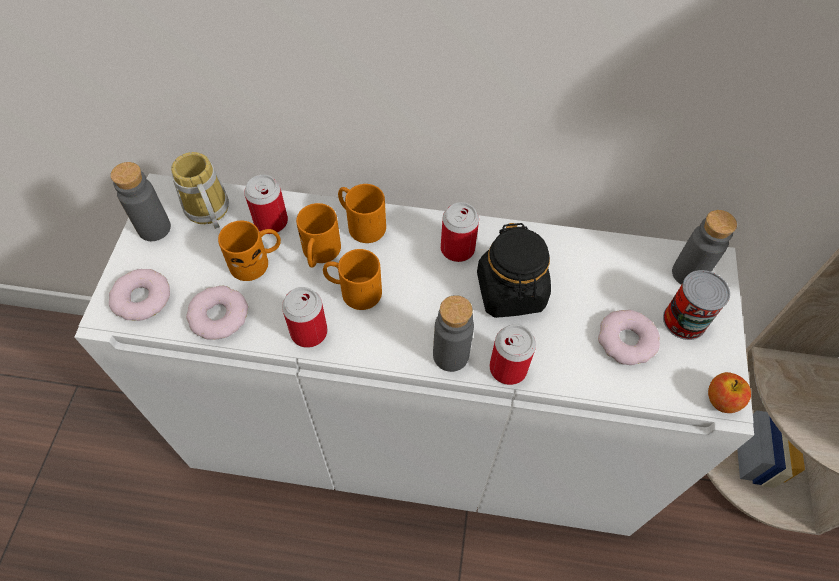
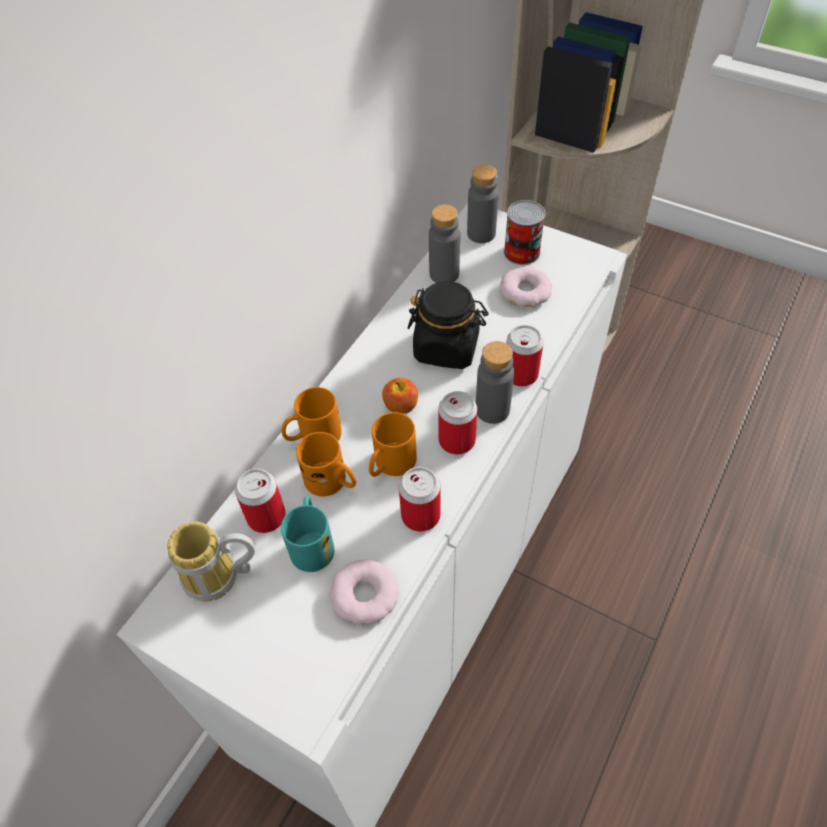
camera: 65 degrees left, 5 degrees down
(142, 299) = (304, 673): donut -> none
(154, 228) = (208, 641): grey bottle -> grey bottle (444, 274)
(257, 261) = (311, 542): orange mug -> turquoise mug
(457, 249) = (383, 370): can -> can (457, 440)
(721, 400) = (595, 259): apple -> apple (400, 406)

